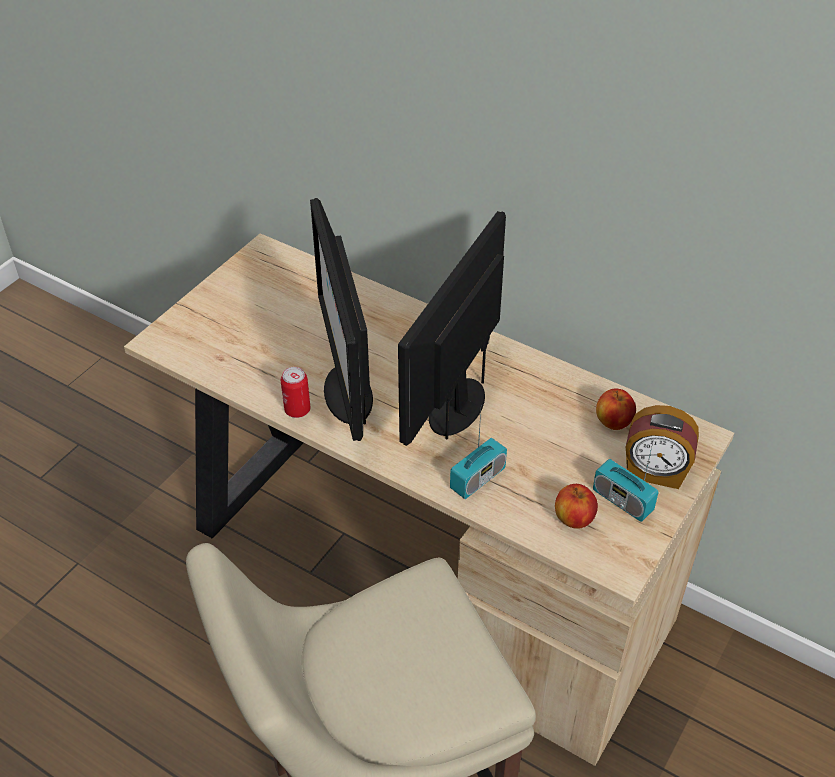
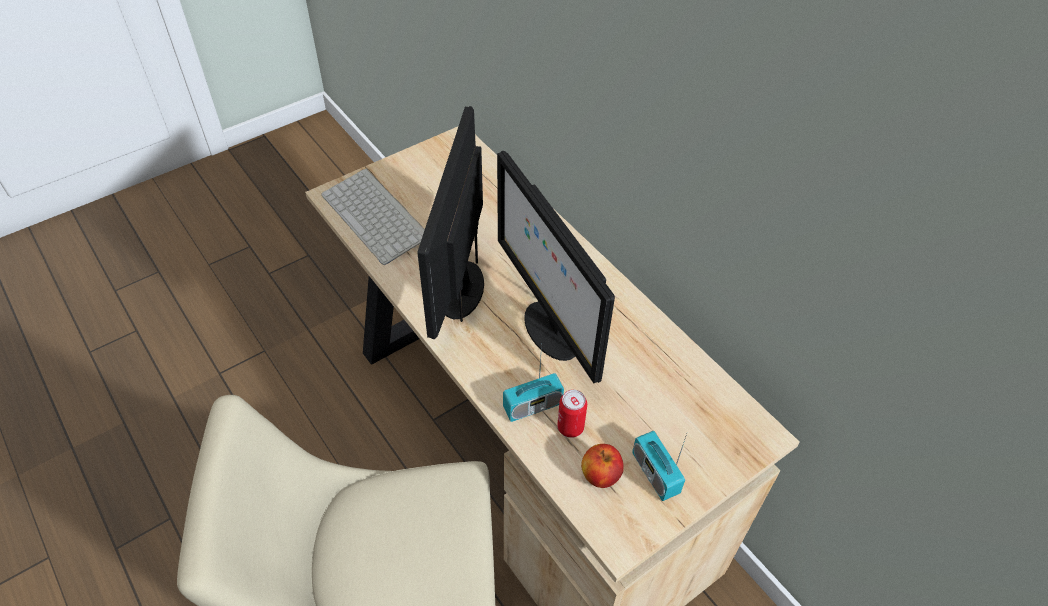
camera: 20 degrees right, 5 degrees up
(220, 349) = (378, 217): none -> keyboard
(297, 410) = (412, 291): can -> can (570, 427)
(456, 405) = (549, 330): monitor -> monitor turned 75 degrees counterclockwise
(613, 422) = (685, 392): apple -> none
(655, 472) = (700, 455): alarm clock -> none

